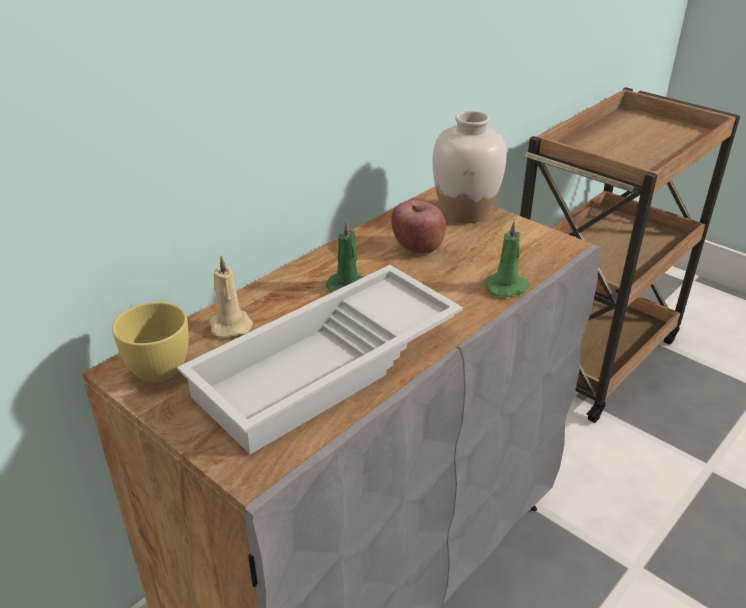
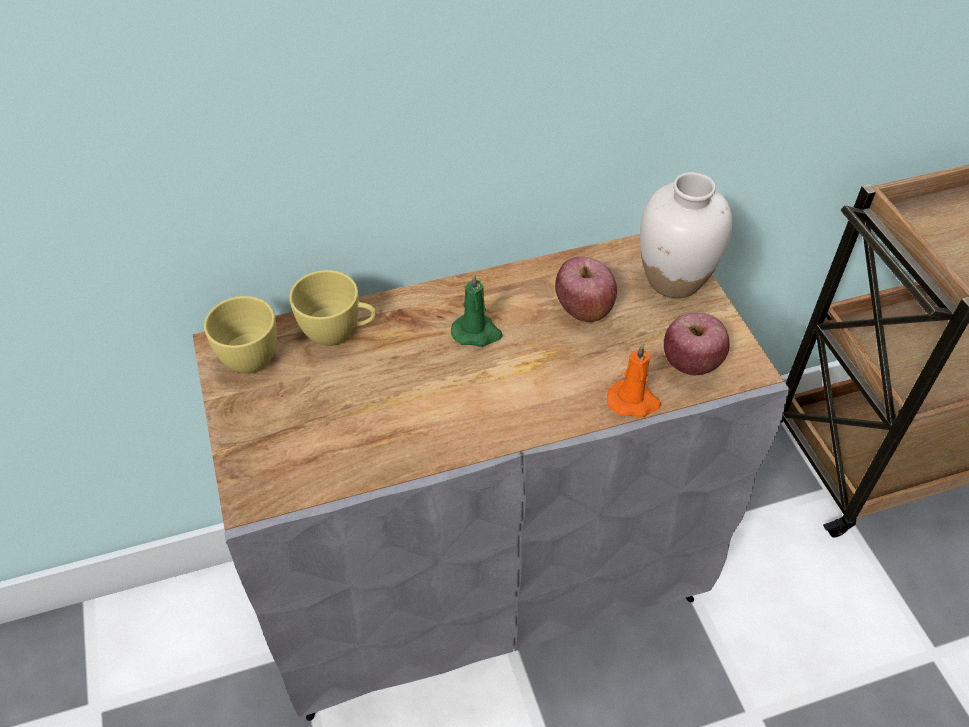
camera: 30 degrees right, 15 degrees up
(230, 324) = (339, 333): beige candle -> yellow cup
(329, 368) = (387, 422): white tray -> none
(507, 287) = (633, 401): green candle -> orange candle
(524, 253) = (691, 364): none -> apple

